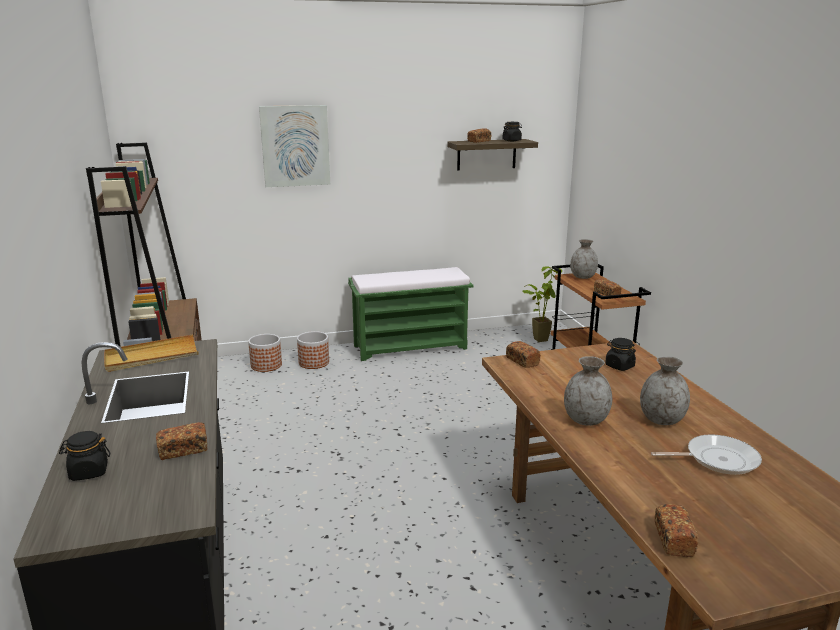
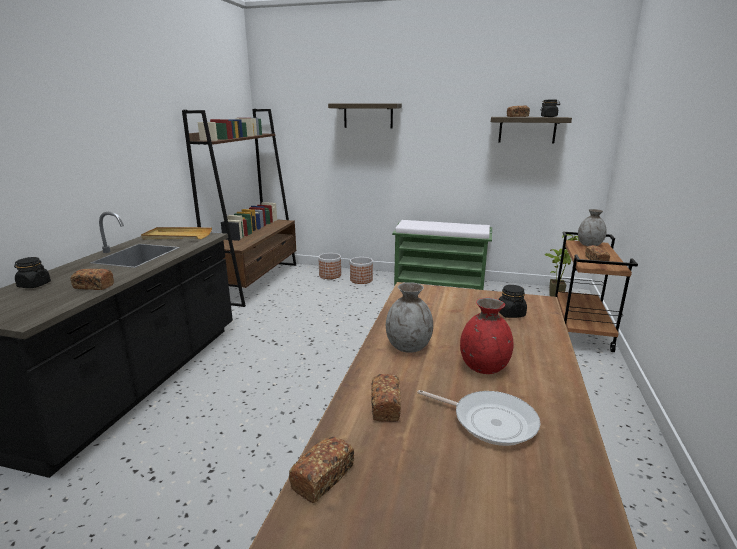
camera: 30 degrees right, 0 degrees up
(295, 146) = (368, 115): picture -> shelf
(522, 361) = (425, 291): bread -> bread (385, 406)
(661, 420) = (483, 367): grey vase -> red vase

